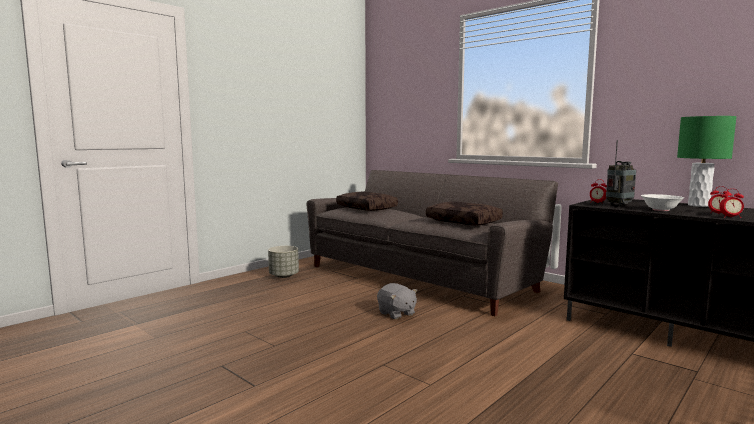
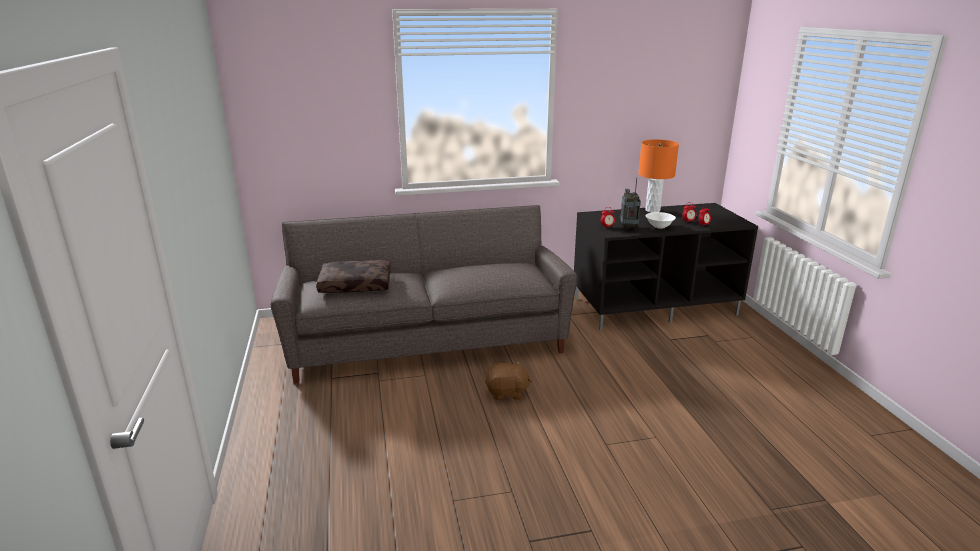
camera: 55 degrees left, 15 degrees up
(284, 276) = (297, 416): grey planter -> none
(396, 313) = (507, 393): grey plush toy -> brown plush toy
(464, 221) = (502, 272): brown pillow -> none
(698, 205) = (652, 210): green table lamp -> orange table lamp

